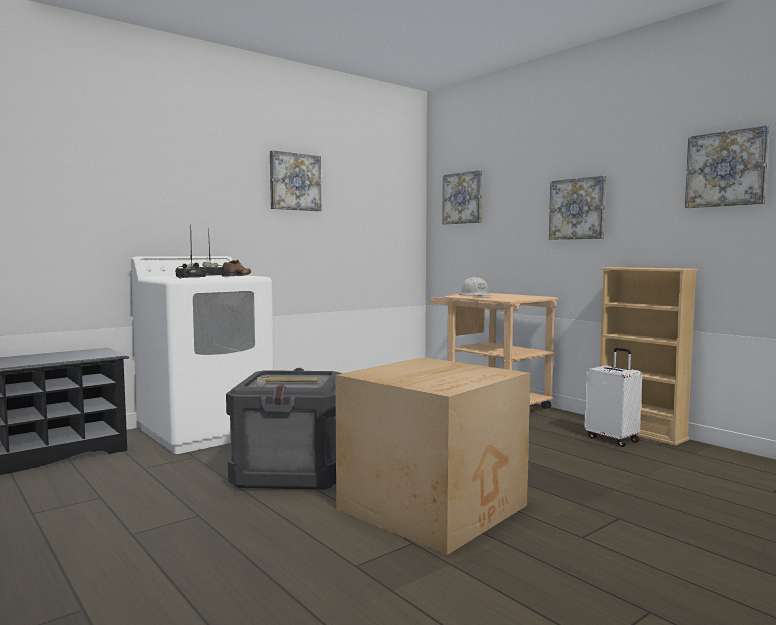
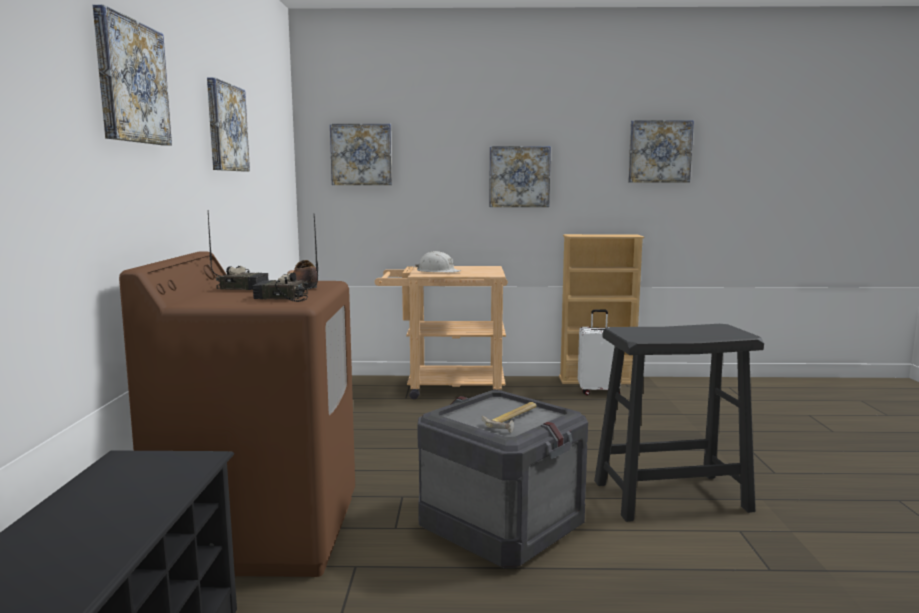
camera: 50 degrees left, 5 degrees up
(172, 158) = (131, 82): none -> picture
(206, 431) = (262, 531): white washing machine -> brown washing machine
(435, 507) = (672, 496): cardboard box -> black stool

